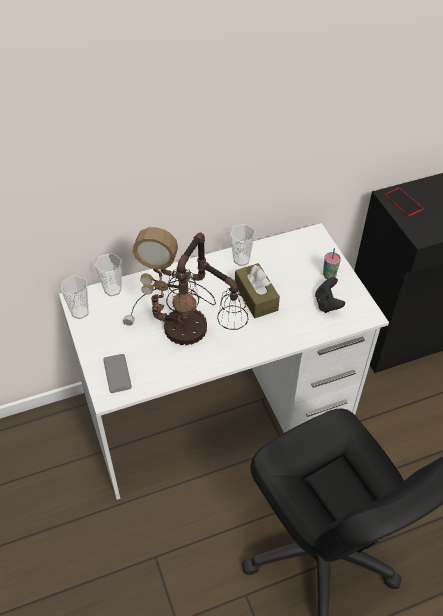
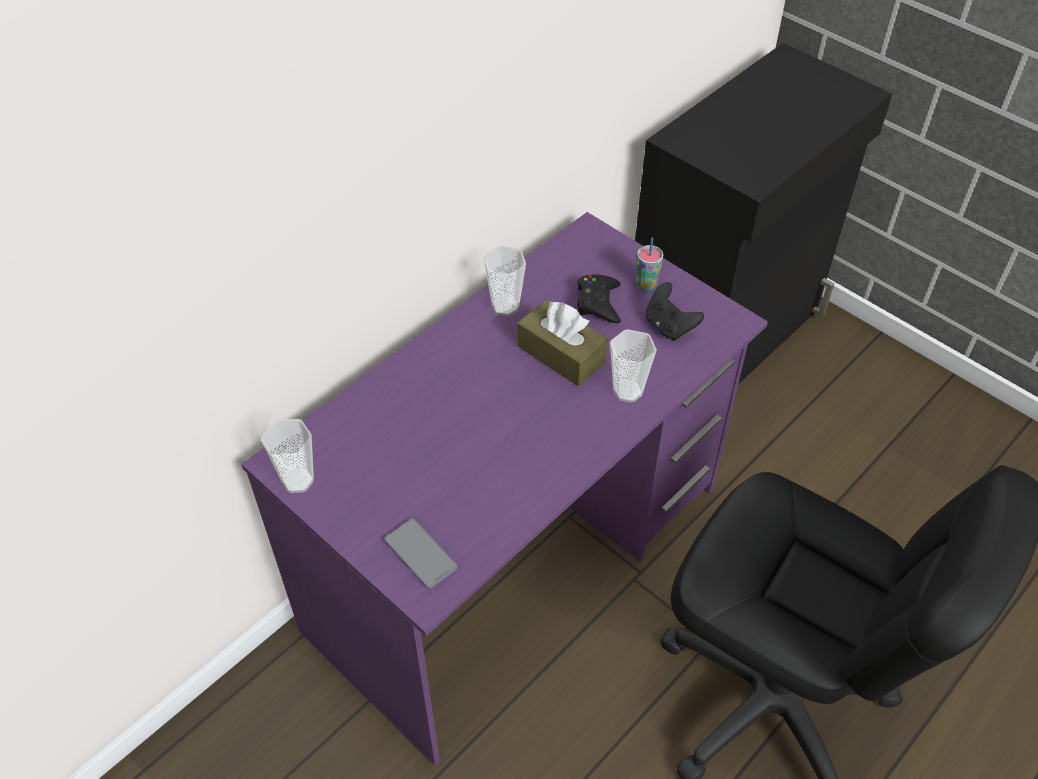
camera: 25 degrees left, 0 degrees up
(112, 290) = (330, 425): cup -> cup (627, 391)
(187, 330) = (489, 443): table lamp -> none
(219, 410) = (517, 559): white desk -> purple desk
(295, 276) = (598, 303): none -> black game controller
(403, 202) = (699, 141): phone -> none

